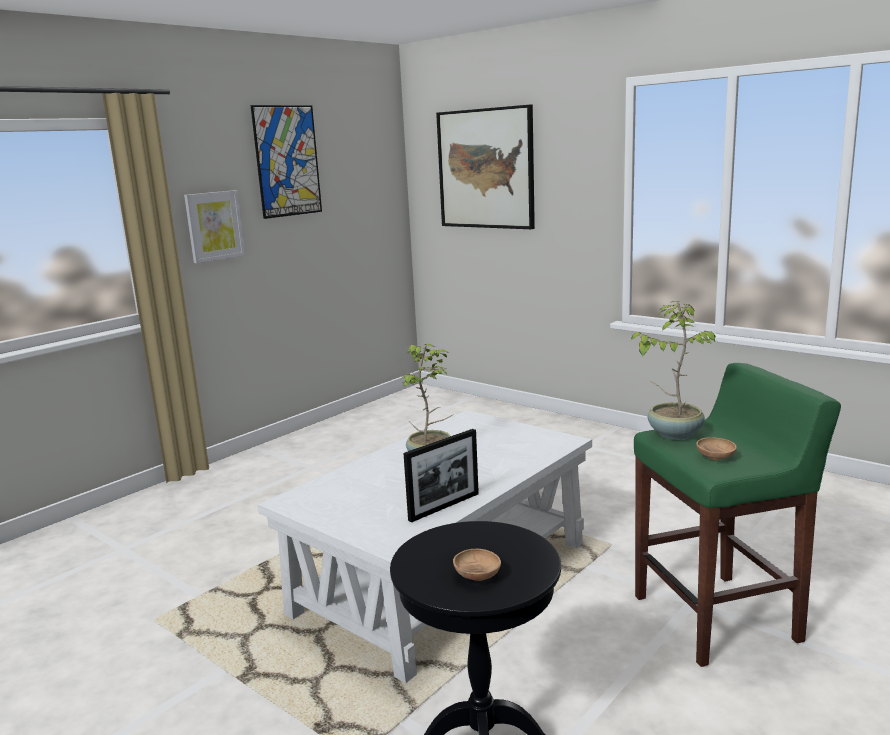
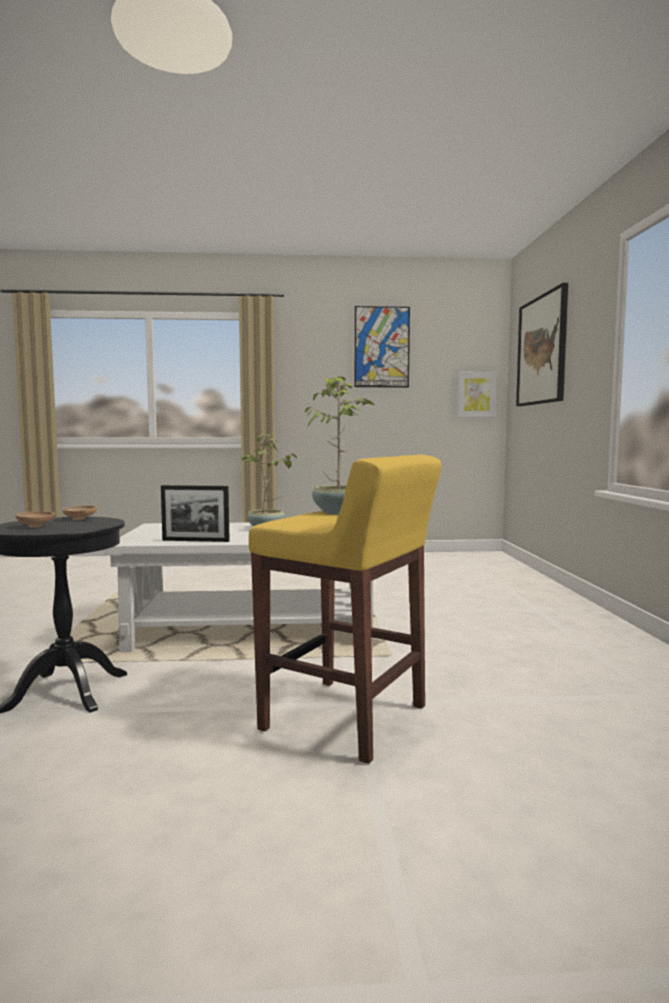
camera: 45 degrees right, 10 degrees down
(214, 226) = (313, 387): picture -> picture (476, 394)
(715, 457) = (306, 520): brown bowl -> brown bowl (80, 519)
(718, 618) = (347, 719): green stool -> yellow stool

